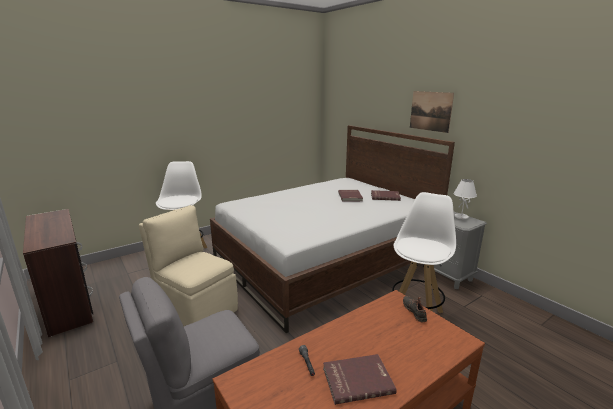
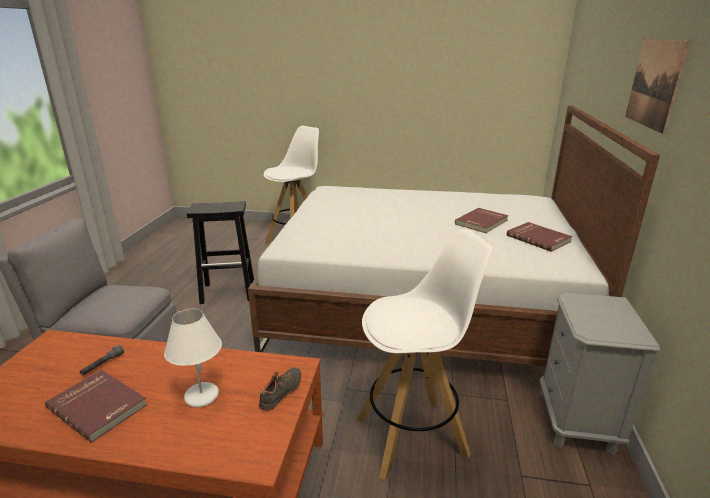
camera: 45 degrees right, 5 degrees up
(70, 302) = (171, 244): brown desk -> none
(196, 309) = (229, 292): beige chair -> black stool
(461, 217) = (618, 317): white table lamp -> white table lamp (201, 396)

